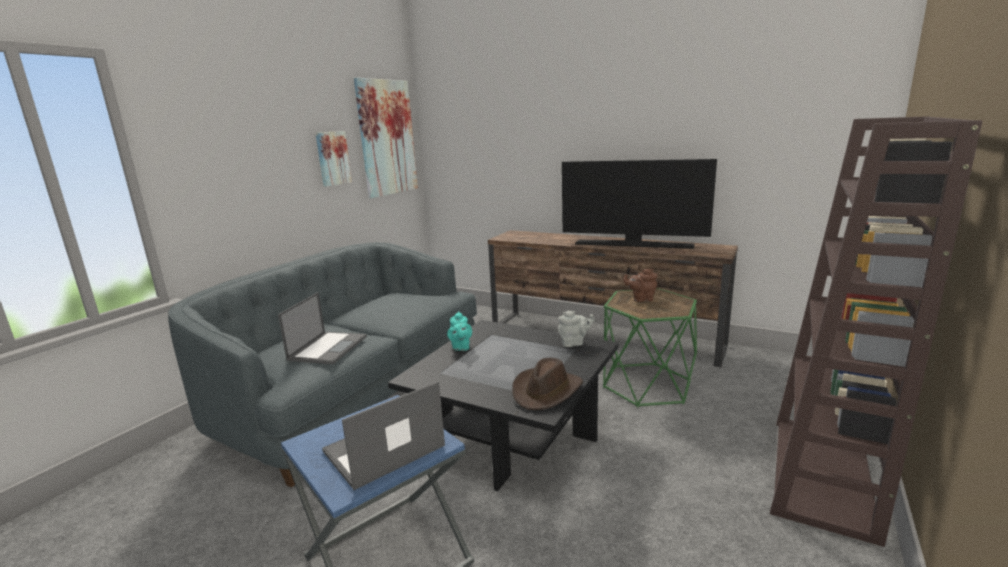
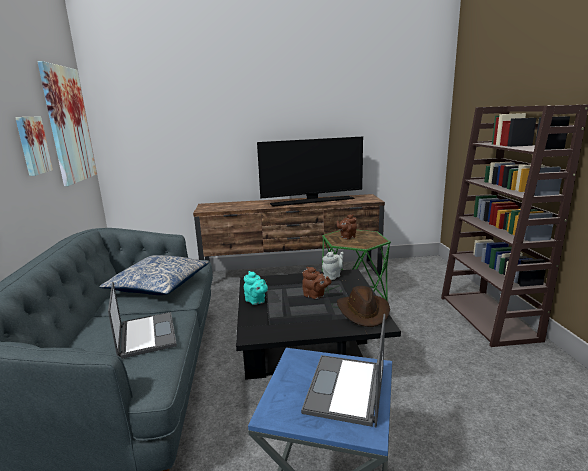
camera: 35 degrees left, 0 degrees up
(395, 308) = (159, 285): none -> pillow
(523, 359) = (315, 296): none -> brown teapot

